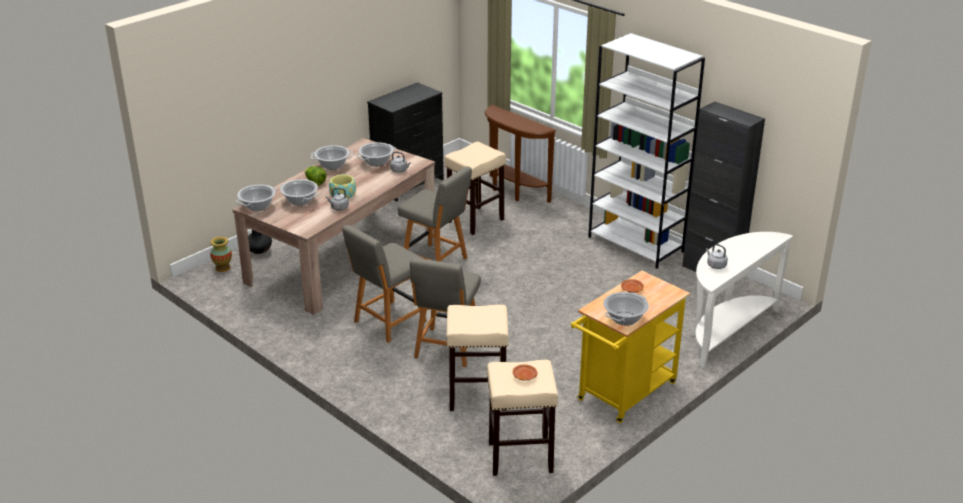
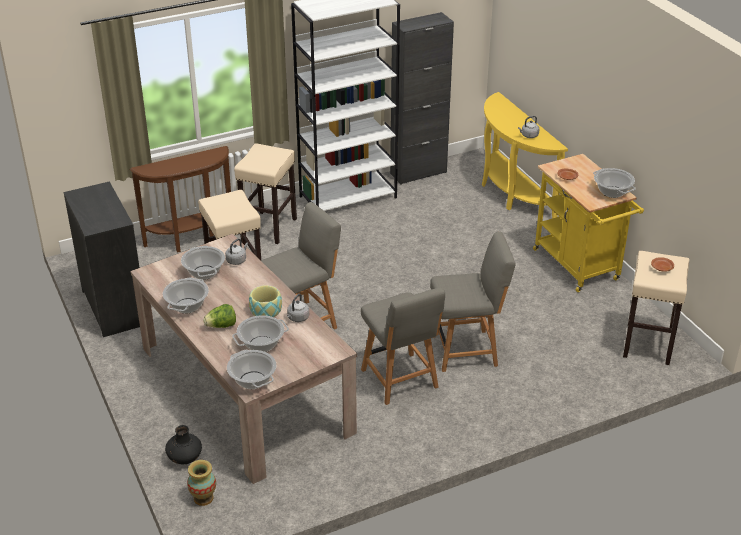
camera: 70 degrees left, 5 degrees up
(447, 349) = (467, 350): grey chair -> grey chair turned 45 degrees counterclockwise
(476, 396) = (551, 348): beige stool -> beige stool (269, 228)
(726, 331) = (510, 192): white console table -> yellow console table

